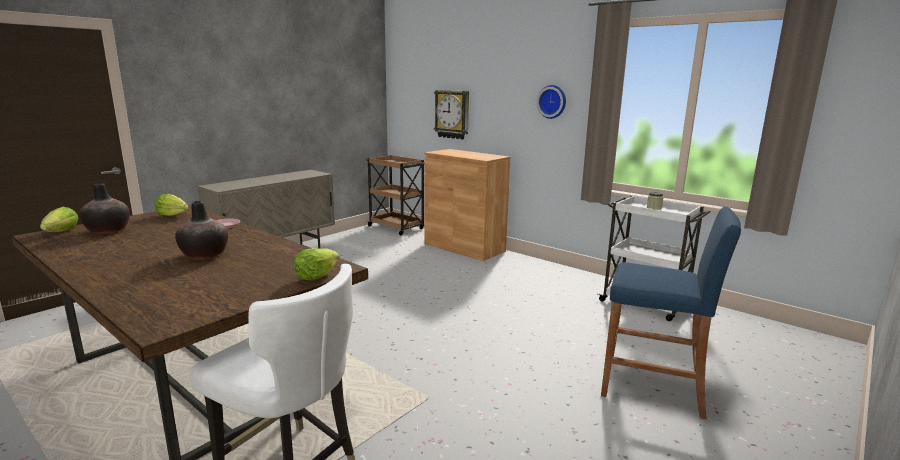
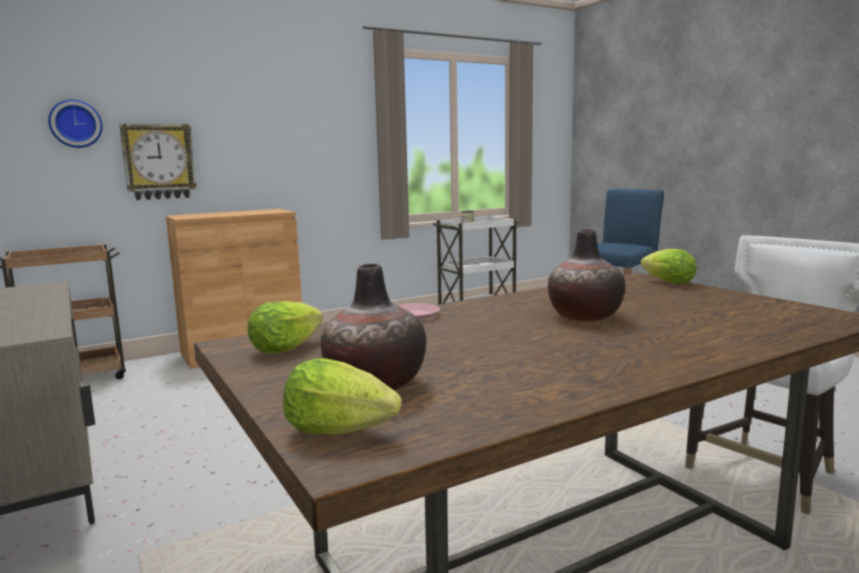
camera: 70 degrees left, 5 degrees down
(552, 101) = (322, 135): wall clock -> wall clock (75, 124)

